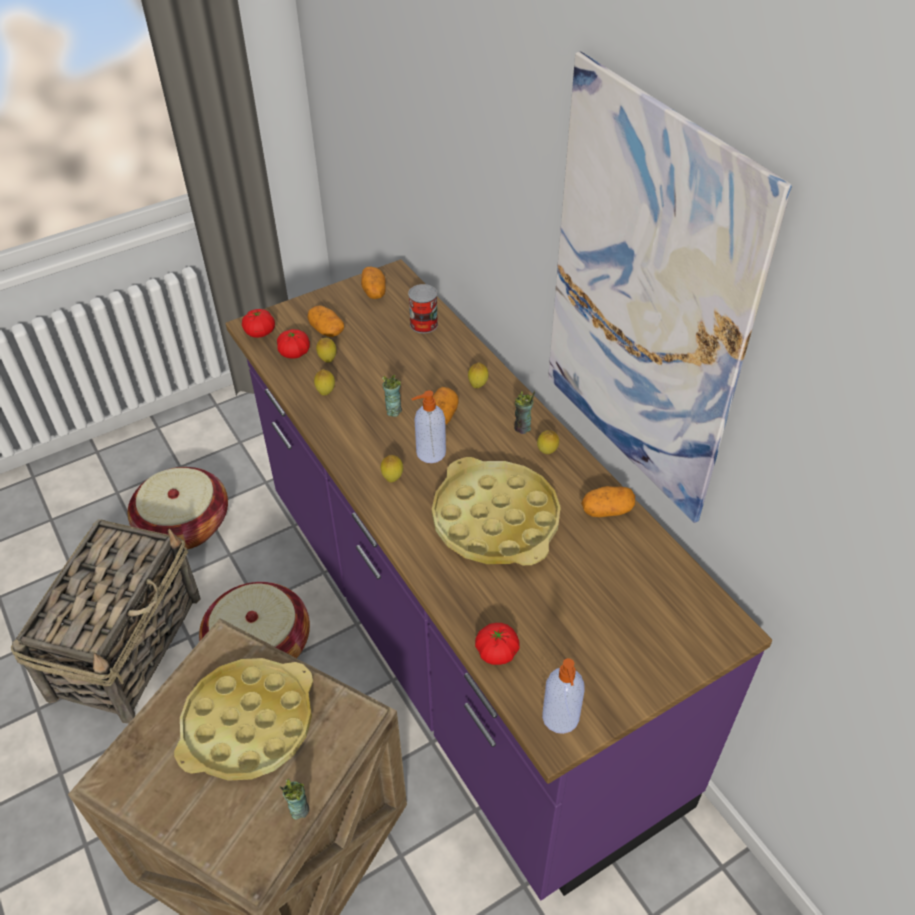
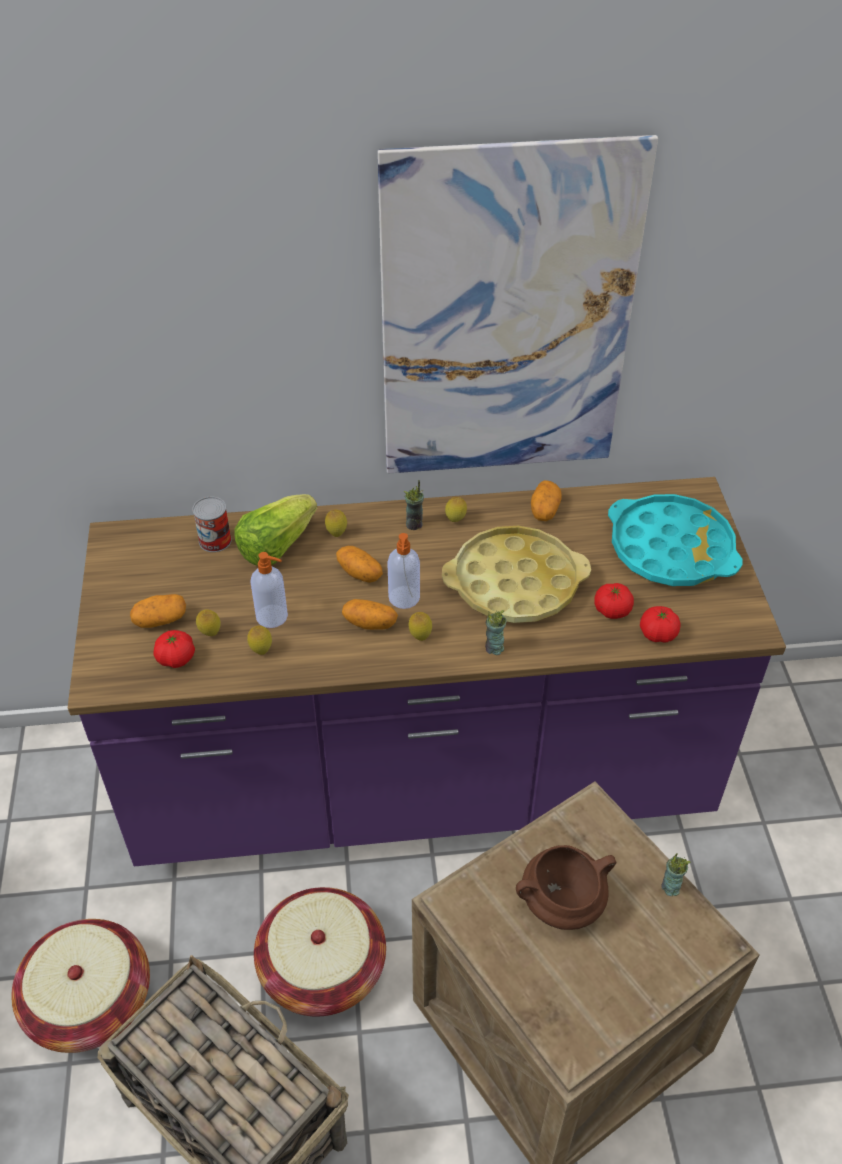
camera: 65 degrees left, 0 degrees up
(248, 724) = (561, 904): yellow tray -> brown cooking pot
(260, 332) = (115, 679): tomato -> tomato (612, 610)
(374, 291) = (128, 561): potato -> potato (370, 623)
(393, 411) = (327, 606): cup -> cup (494, 648)
(440, 358) = (276, 546): none -> lettuce
(560, 718) = (737, 619): soap dispenser -> soap dispenser (273, 617)
(625, 629) = (671, 549): none -> turquoise tray

